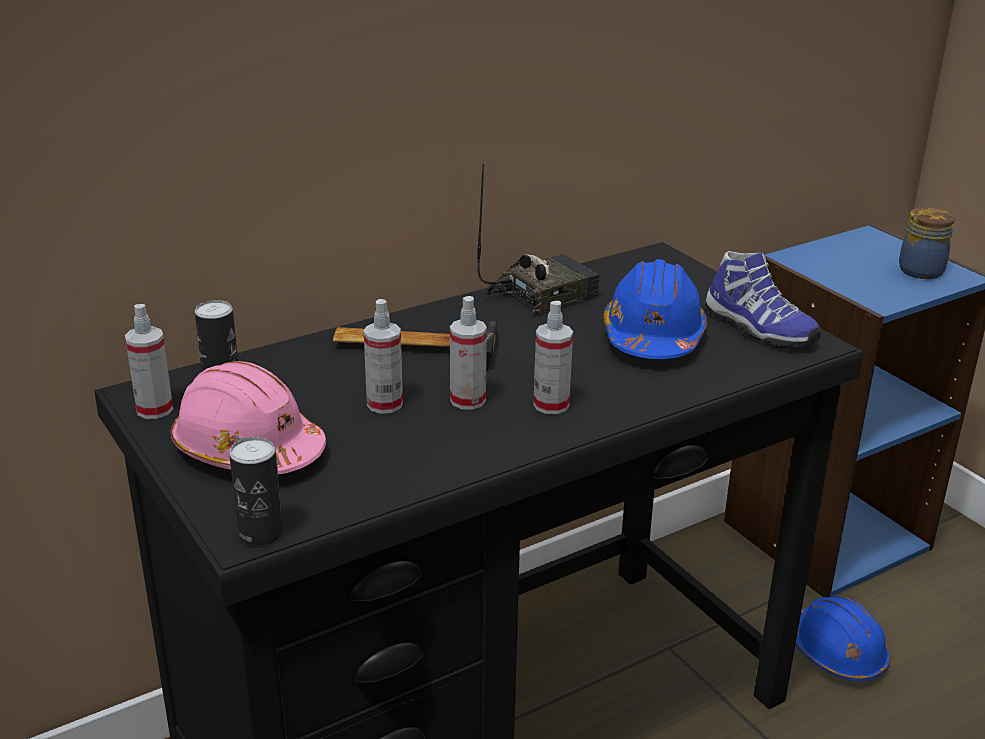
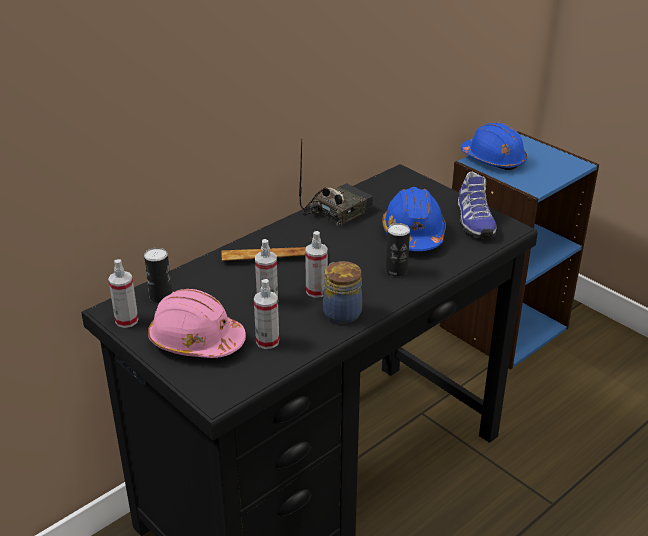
camera: 10 degrees left, 5 degrees up
(260, 533) = (225, 394): can -> can (396, 271)
(551, 405) = (367, 288): spray bottle -> spray bottle (267, 341)
(757, 329) = (473, 222): shoe -> shoe turned 45 degrees clockwise
(835, 653) = (522, 402): blue hard hat -> blue hard hat (493, 159)
(919, 270) = (553, 163): jar -> jar (341, 312)

